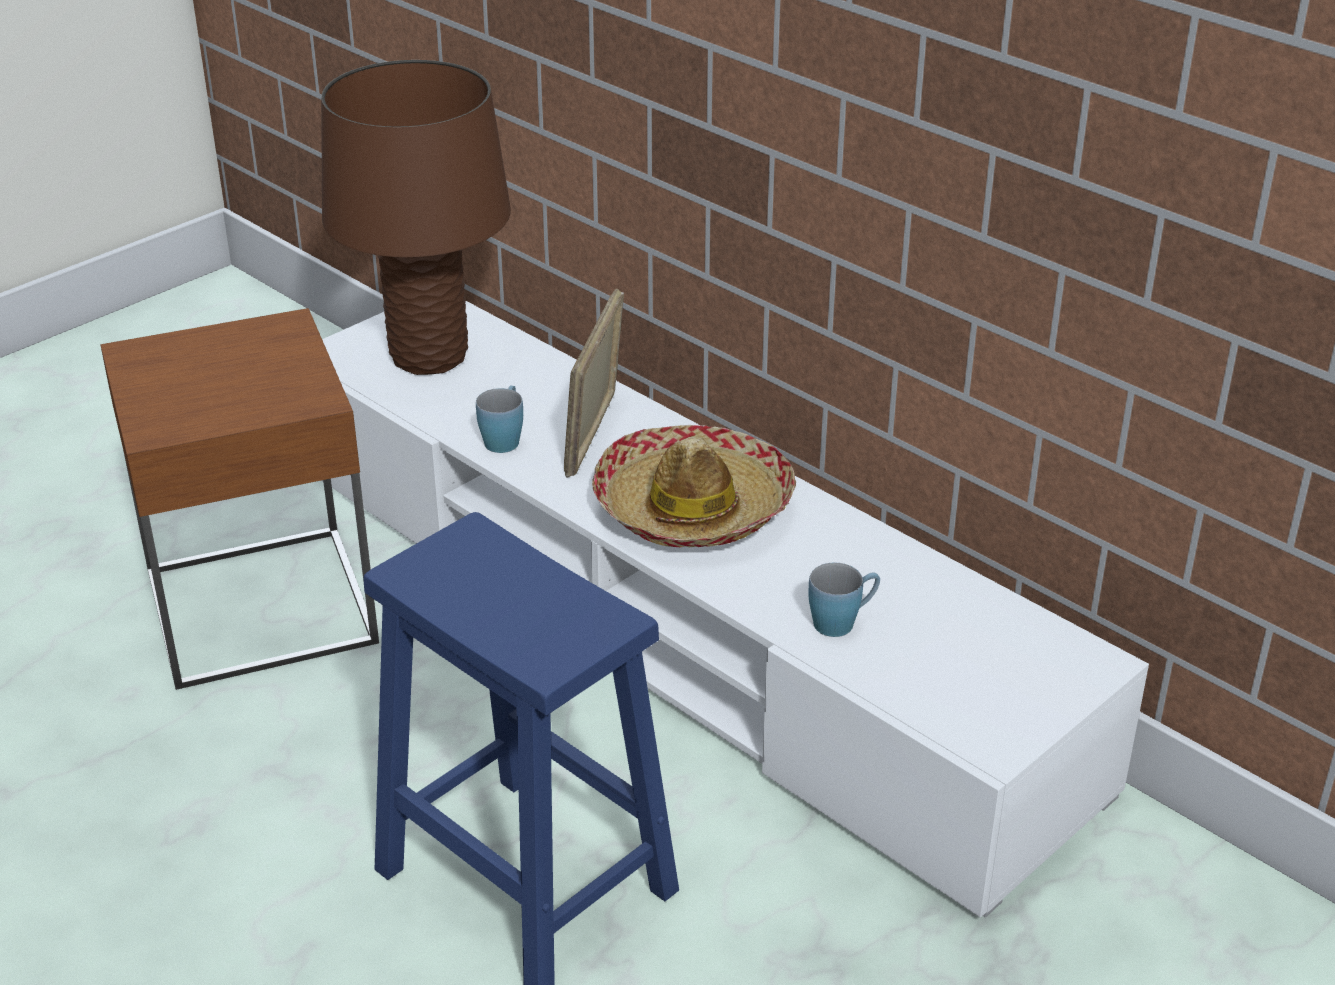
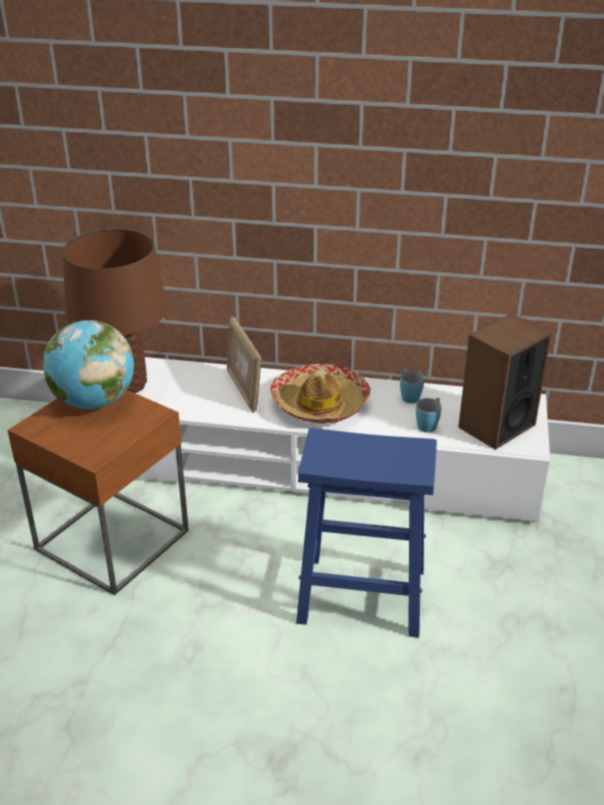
camera: 35 degrees left, 0 degrees up
(258, 348) = (94, 402): none -> globe
(504, 438) = (205, 407): blue mug -> blue mug (408, 395)
(969, 679) = (496, 426): none -> speaker

